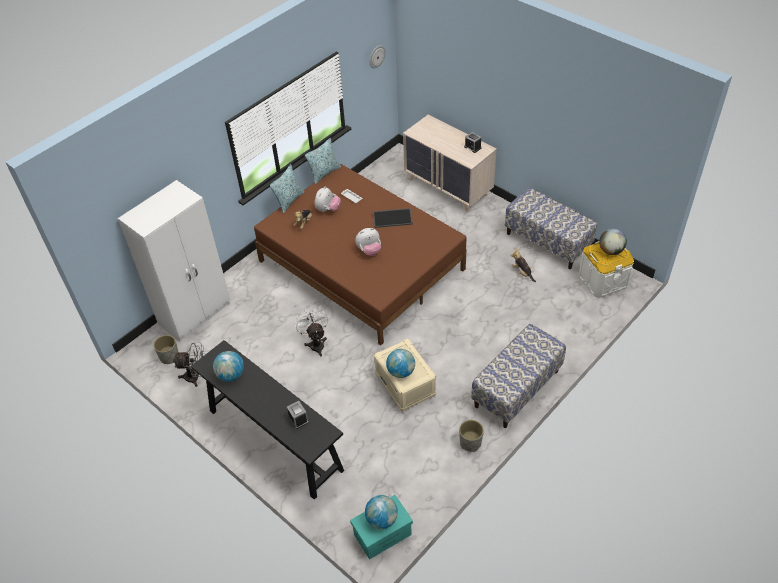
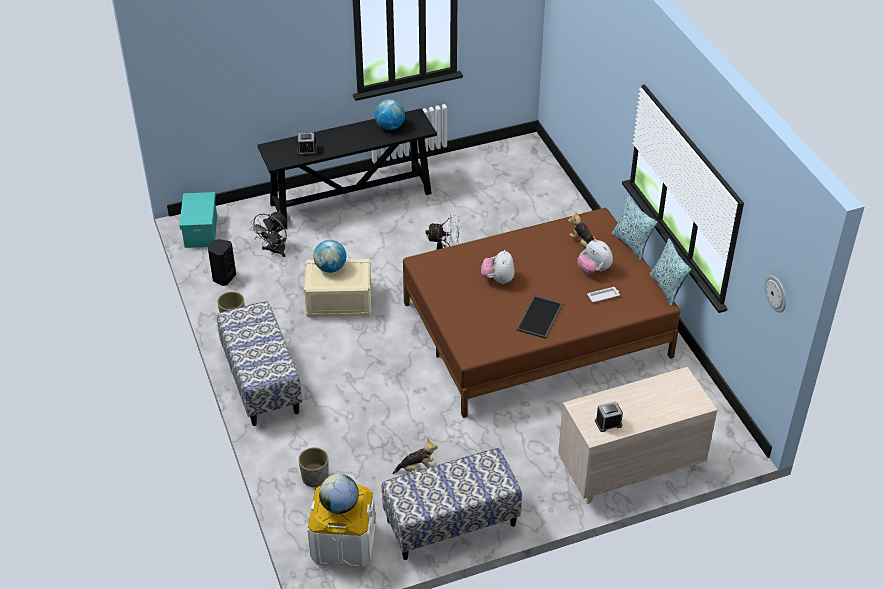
camera: 115 degrees right, 5 degrees down
(169, 357) = (504, 160): grey planter -> grey planter (315, 478)
(196, 314) = (550, 188): white wardrobe -> none
(196, 377) = (465, 170): grey fan -> grey fan (274, 251)
(382, 519) = (197, 208): globe -> none
(429, 479) = (223, 277): none -> black speaker

